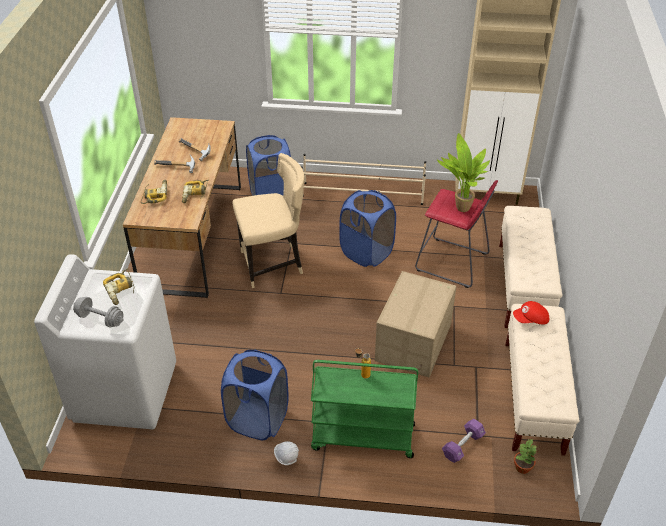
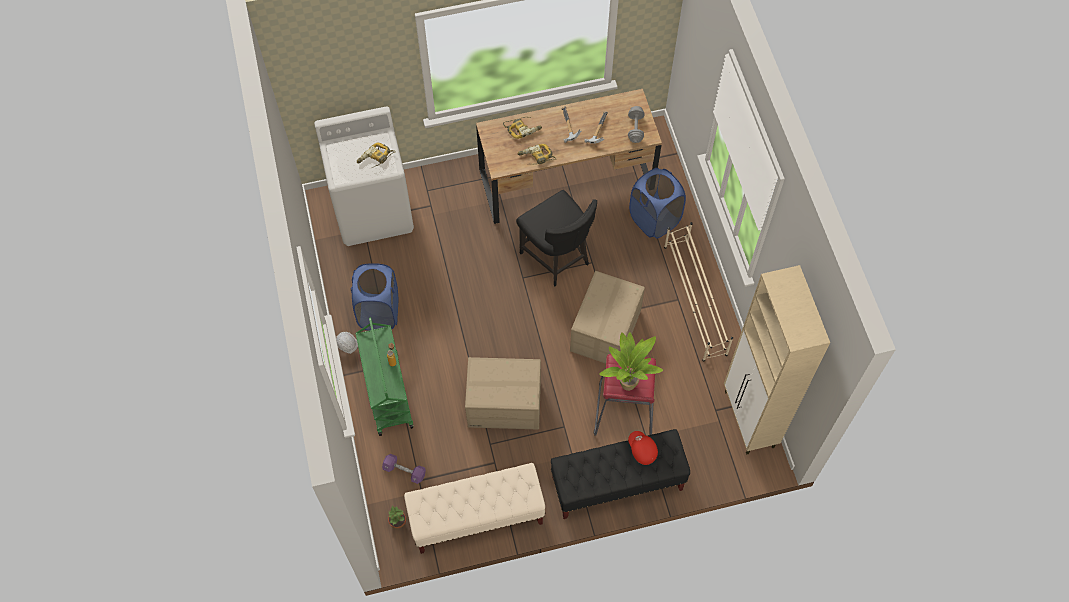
camera: 70 degrees right, 20 degrees up
(100, 319) = (342, 159): grey dumbbell -> grey dumbbell (635, 129)
(273, 264) = (556, 258): beige chair -> black chair
(366, 252) = (606, 331): blue laundry basket -> cardboard box
(523, 286) = (616, 484): beige bench -> black bench
(531, 320) = (514, 481): red cap -> red cap (641, 450)

